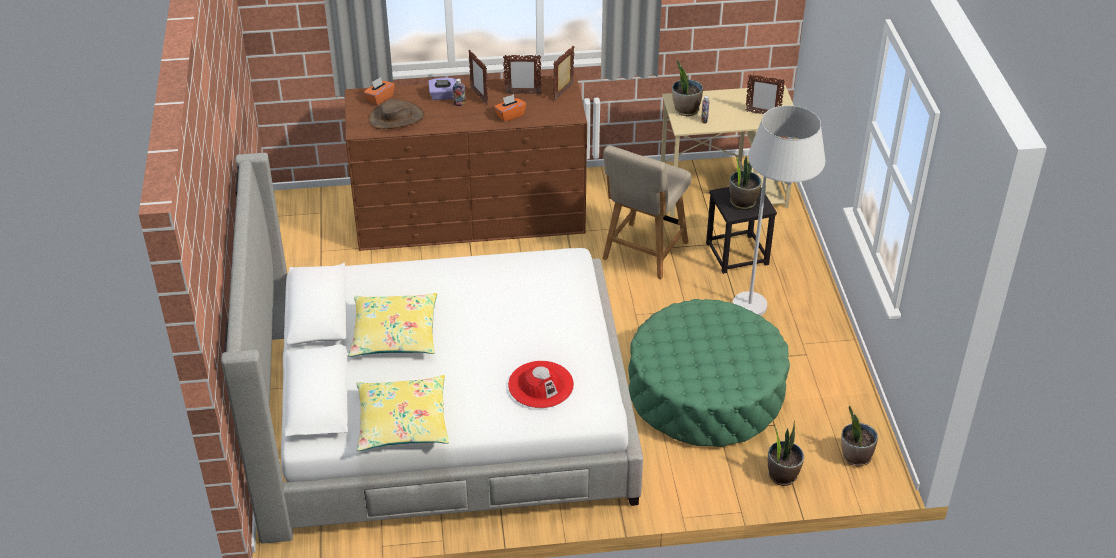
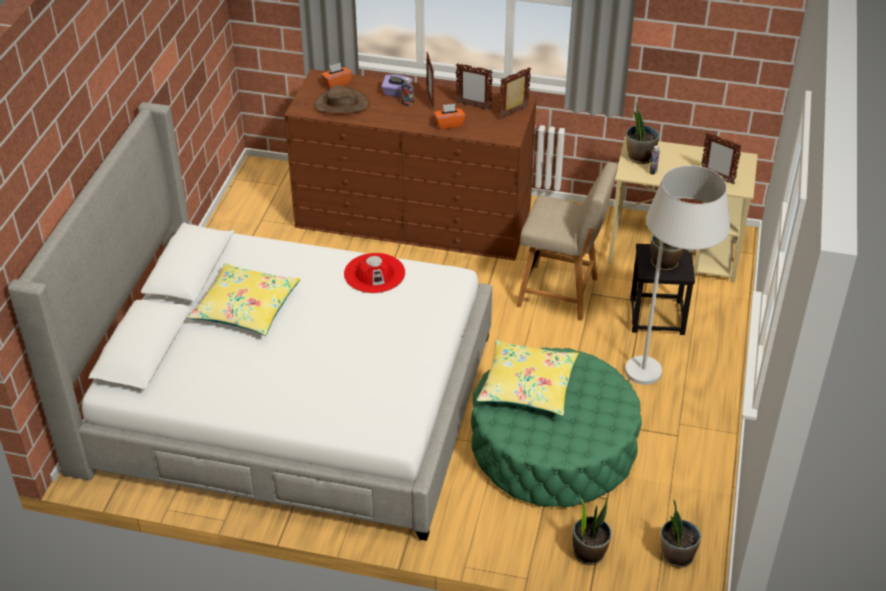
camera: 20 degrees right, 0 degrees up
(402, 422) = (205, 393): yellow pillow -> yellow pillow (527, 386)
(540, 384) = (352, 392): red hat -> red hat (374, 273)
(643, 253) = (562, 293): beige chair -> beige chair turned 120 degrees counterclockwise

